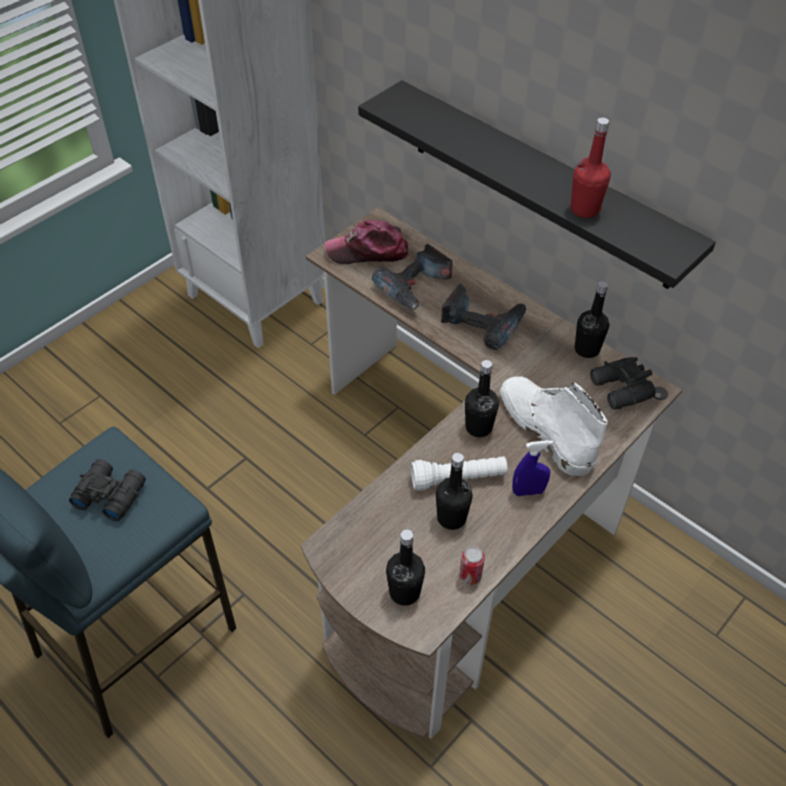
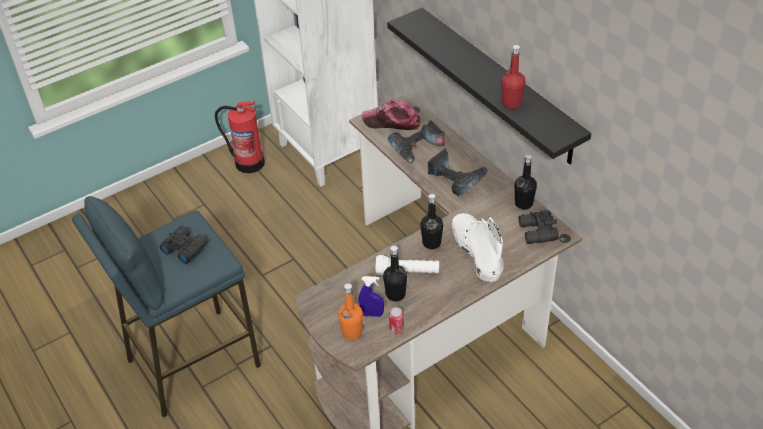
camera: 15 degrees right, 5 degrees down
(151, 327) = (249, 162): none -> fire extinguisher
(404, 592) = (352, 332): black bottle -> orange bottle
(528, 491) = (451, 286): blue spray bottle -> blue spray bottle (372, 314)

